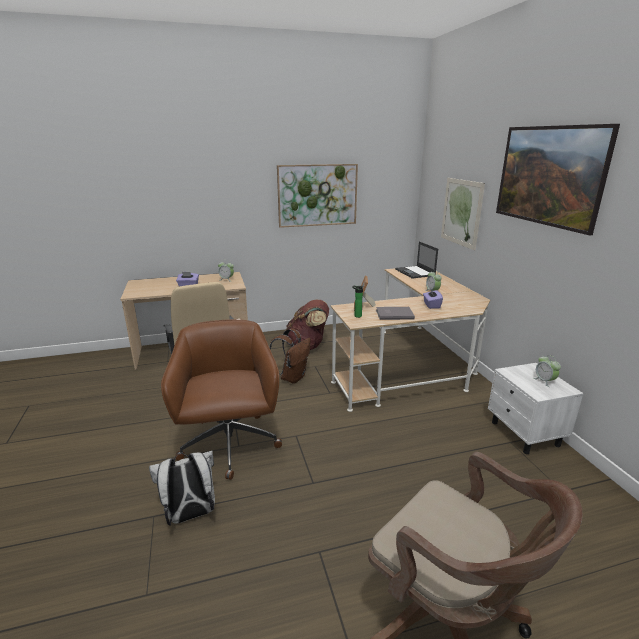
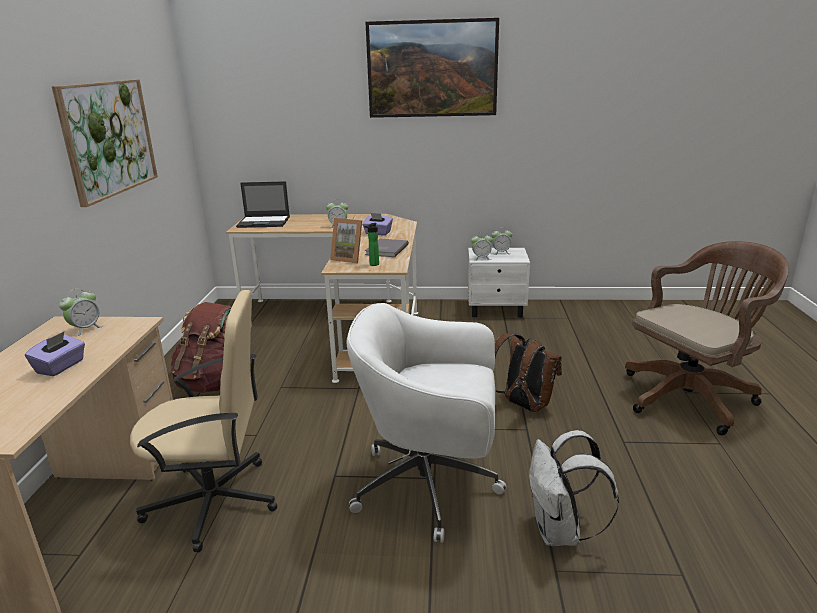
camera: 70 degrees left, 0 degrees up
(229, 445) = (430, 486): brown office chair -> white office chair
(292, 377) = (294, 410): brown backpack -> brown backpack (523, 405)
(461, 212) = (302, 129): picture -> none
(513, 373) = (481, 258): none -> alarm clock

